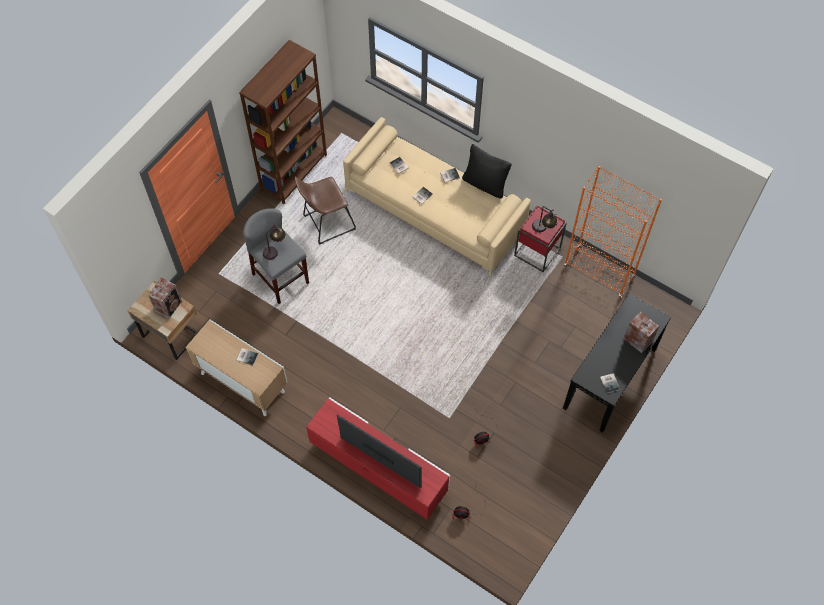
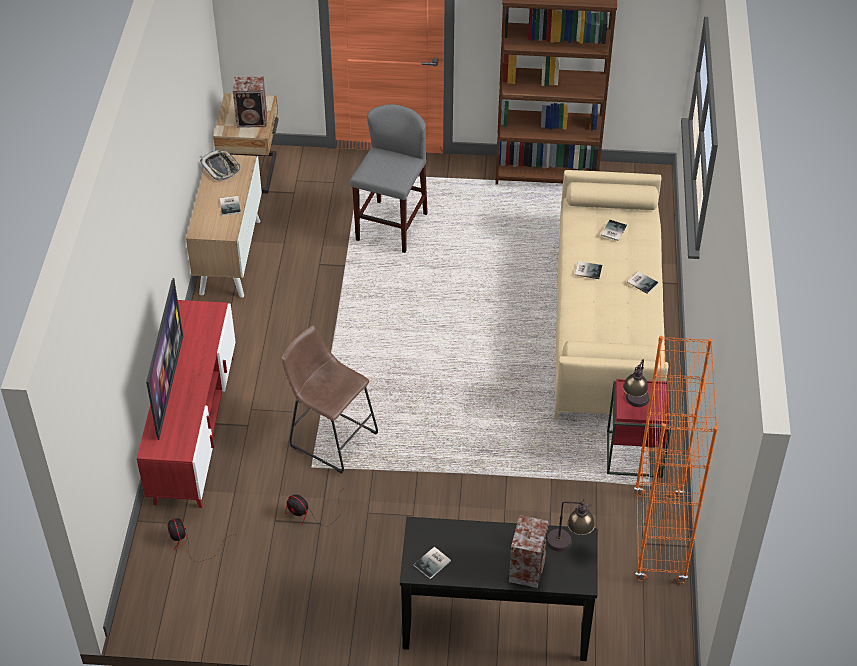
camera: 60 degrees right, 15 degrees down
(205, 345) = (221, 167): none -> tray
(275, 250) = (386, 164): table lamp -> table lamp (568, 544)
(326, 223) = (500, 232): brown stool -> brown stool (330, 437)
(485, 184) = (662, 323): black pillow -> none

